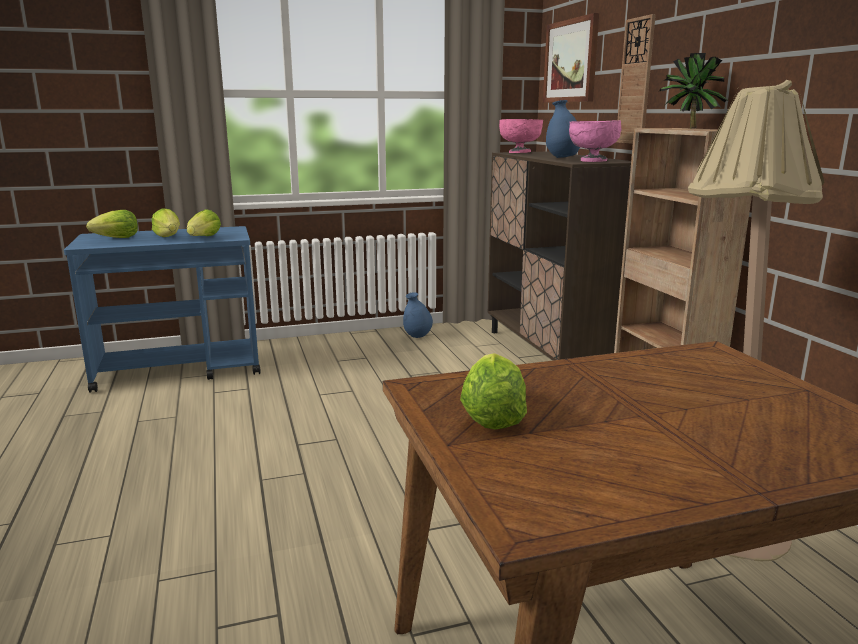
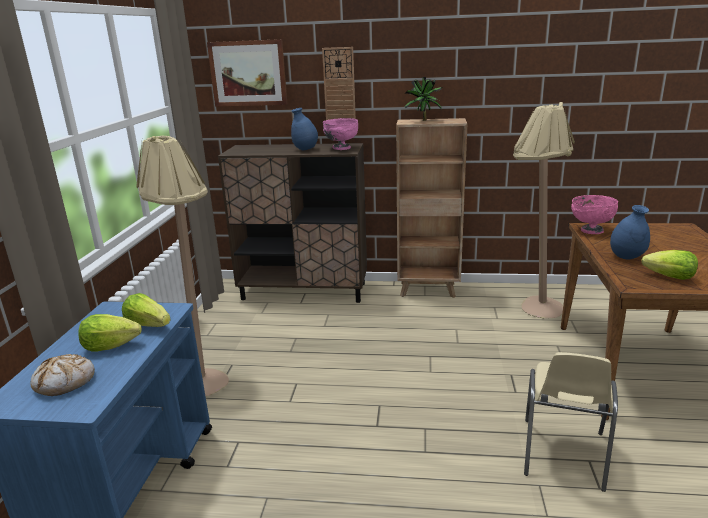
camera: 65 degrees left, 5 degrees up
(117, 238) = (65, 382): lettuce -> bread
(284, 586) = (562, 455): none -> beige chair
(339, 353) = (204, 376): none -> beige floor lamp
(417, 336) = (212, 331): blue vase -> blue vase (627, 257)
(519, 153) = (240, 151): pink bowl -> pink bowl (591, 230)

